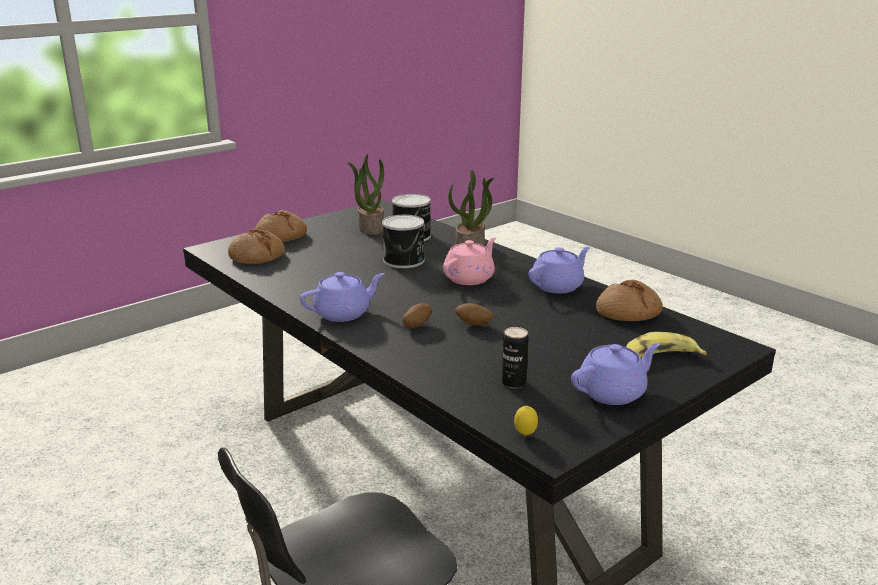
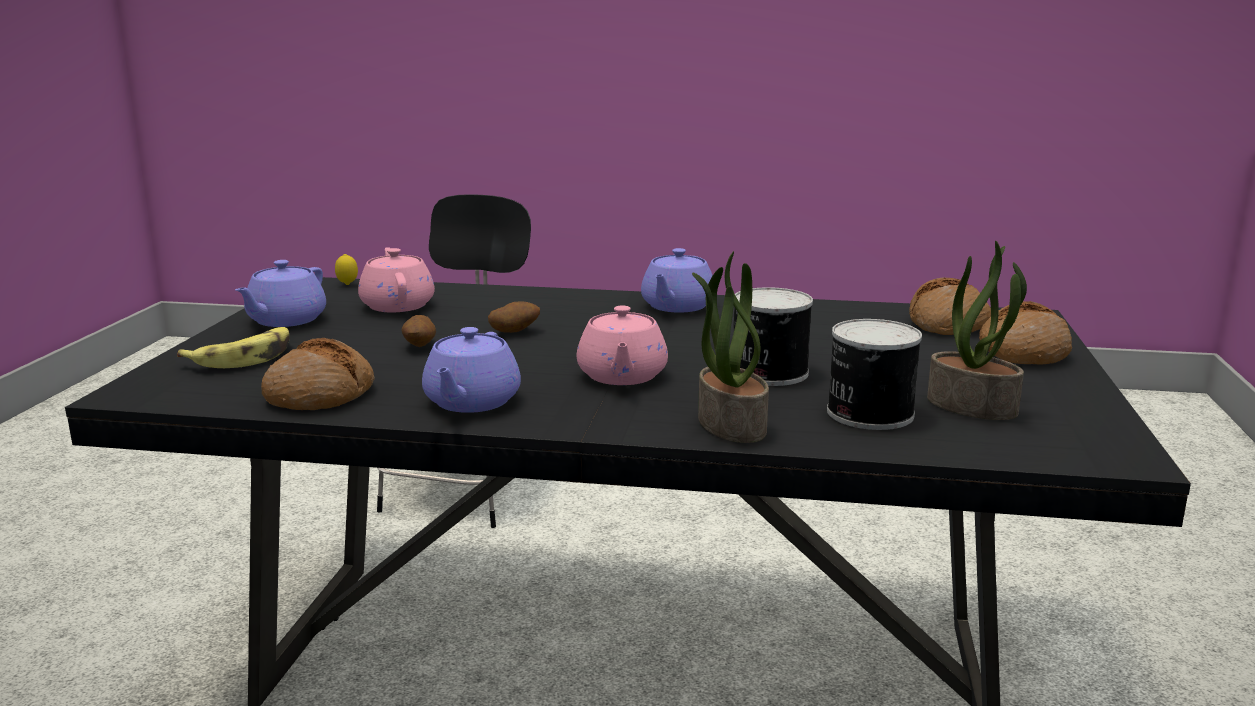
camera: 140 degrees right, 5 degrees down
(416, 326) = (576, 316): potato -> potato (420, 346)
(513, 383) = (397, 305): can -> pink teapot

